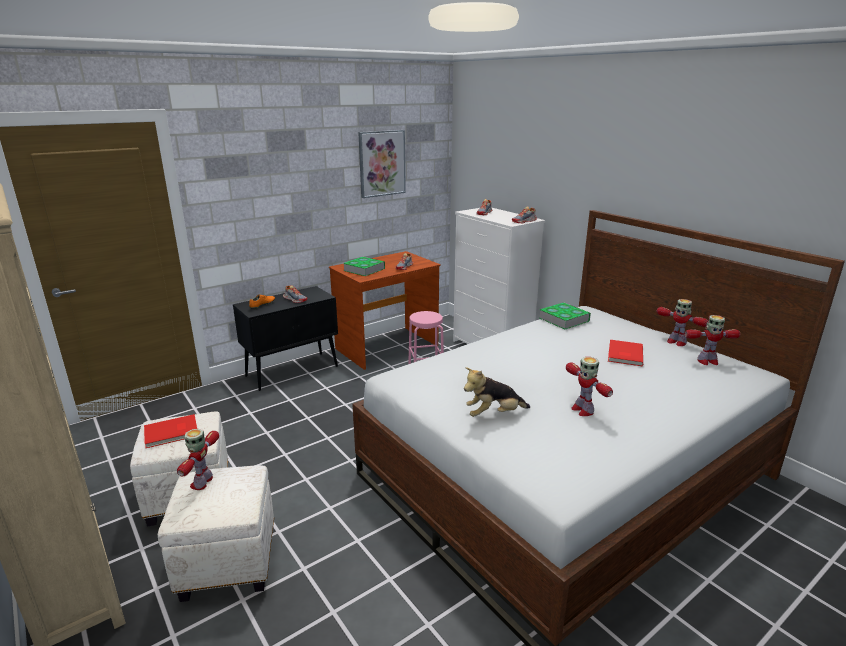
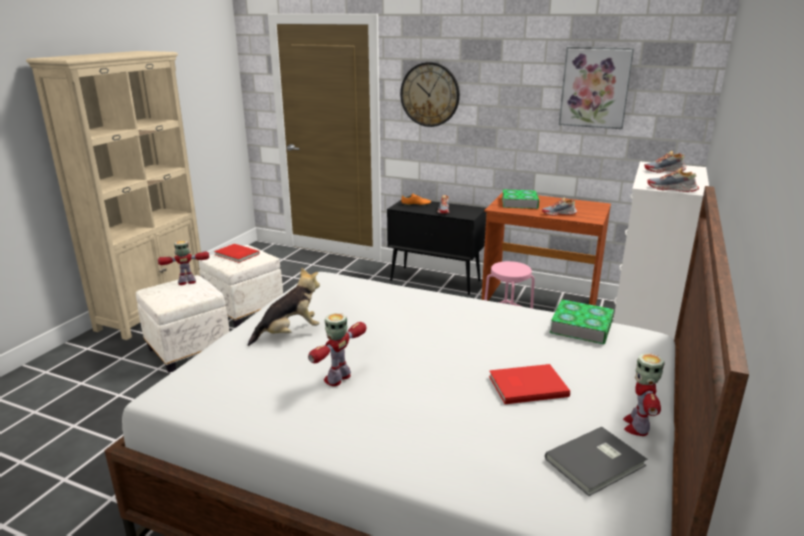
camera: 60 degrees right, 0 degrees up
(243, 191) = (430, 94): none -> wall clock
(494, 414) = (289, 333): plush toy -> plush toy turned 105 degrees clockwise
(707, 361) = (597, 463): toy robot -> grey book

